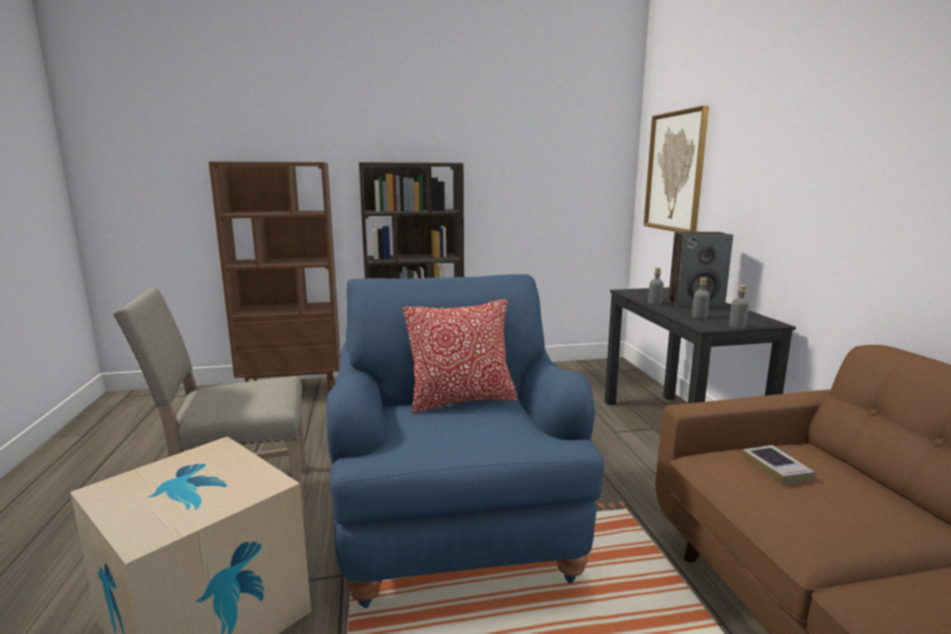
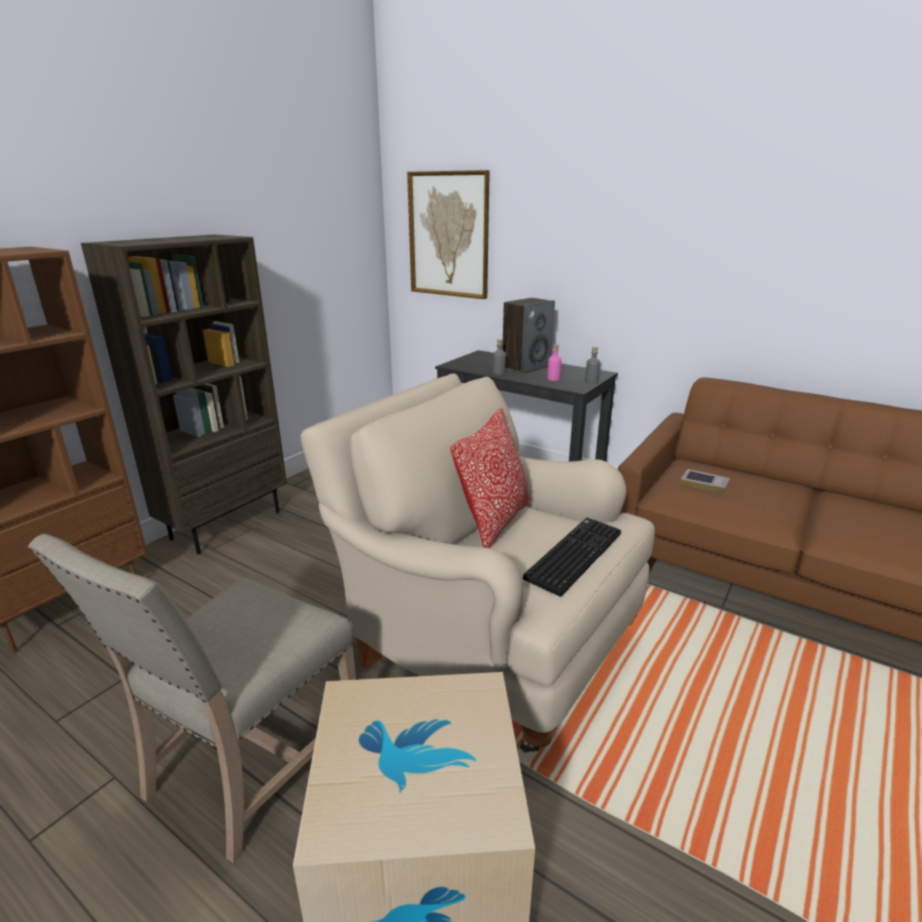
camera: 45 degrees left, 10 degrees up
(455, 522) = (485, 640): blue armchair -> beige armchair
(463, 439) = (573, 554): none -> keyboard
(699, 316) = (553, 379): grey bottle -> pink bottle

